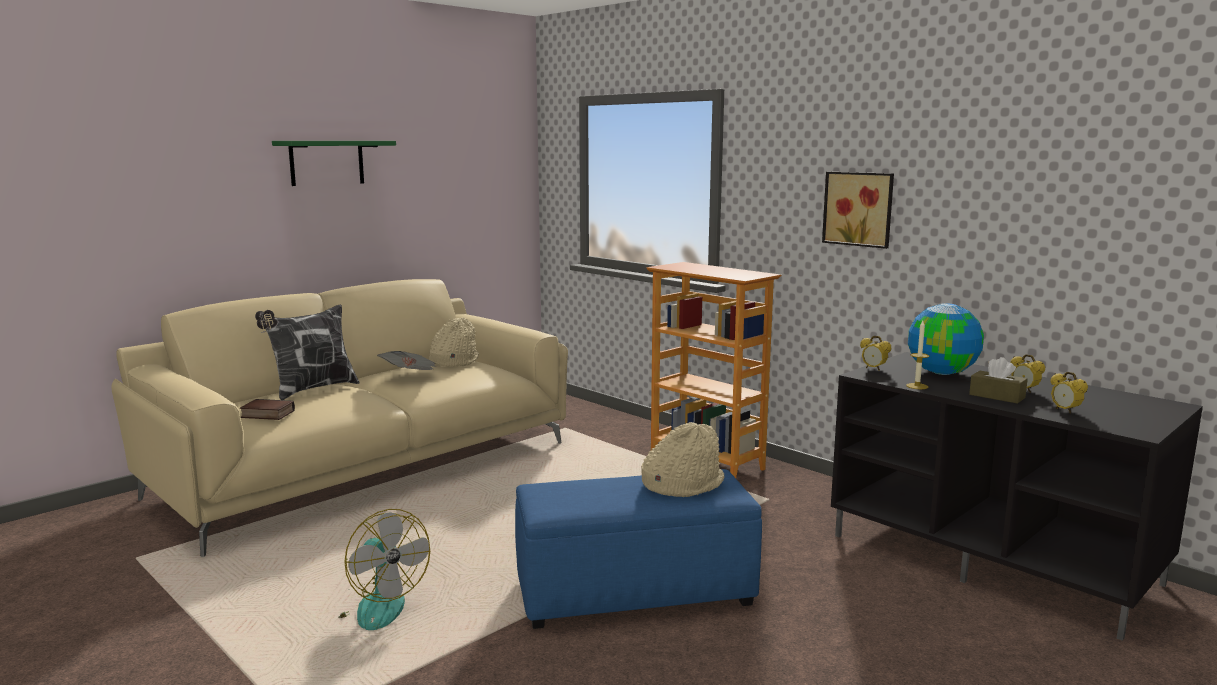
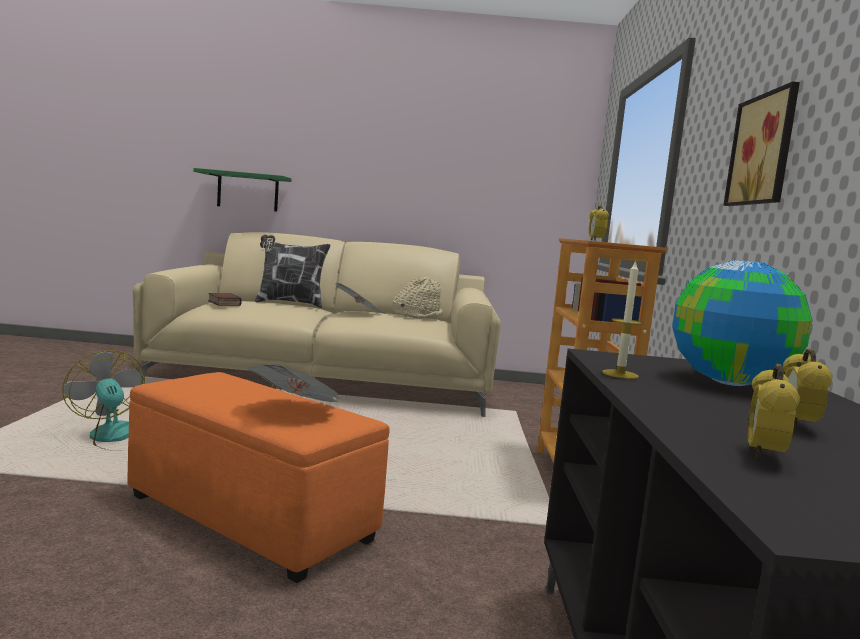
camera: 45 degrees right, 5 degrees down
(327, 162) = (380, 143): green shelf -> green shelf (248, 191)
(373, 606) = (118, 438): fan -> fan turned 135 degrees clockwise
(633, 593) = (247, 517): blue ottoman -> orange ottoman
(682, 484) = (297, 410): beige hat -> newspaper
(873, 369) = (639, 357): alarm clock -> alarm clock (595, 241)
(997, 396) = (704, 411): brown tissue box -> none

